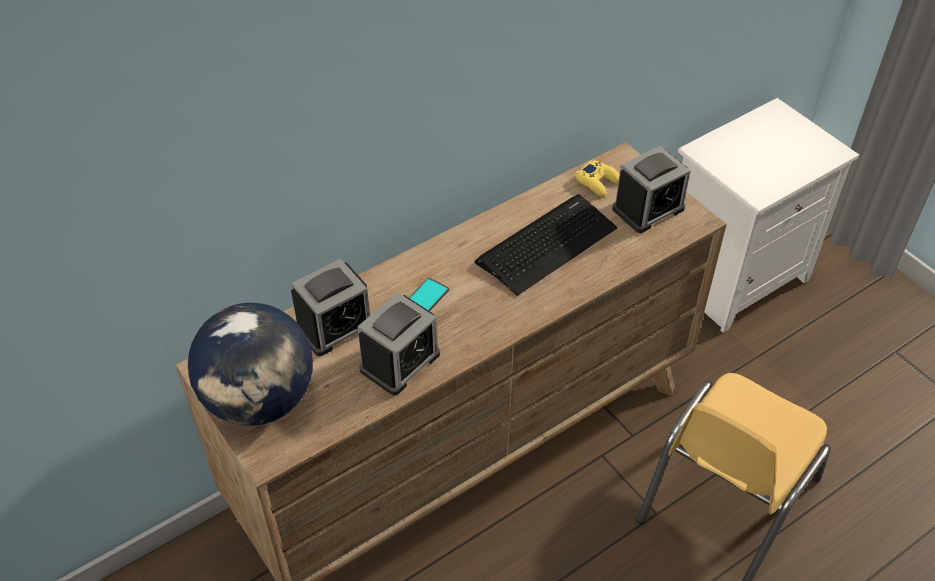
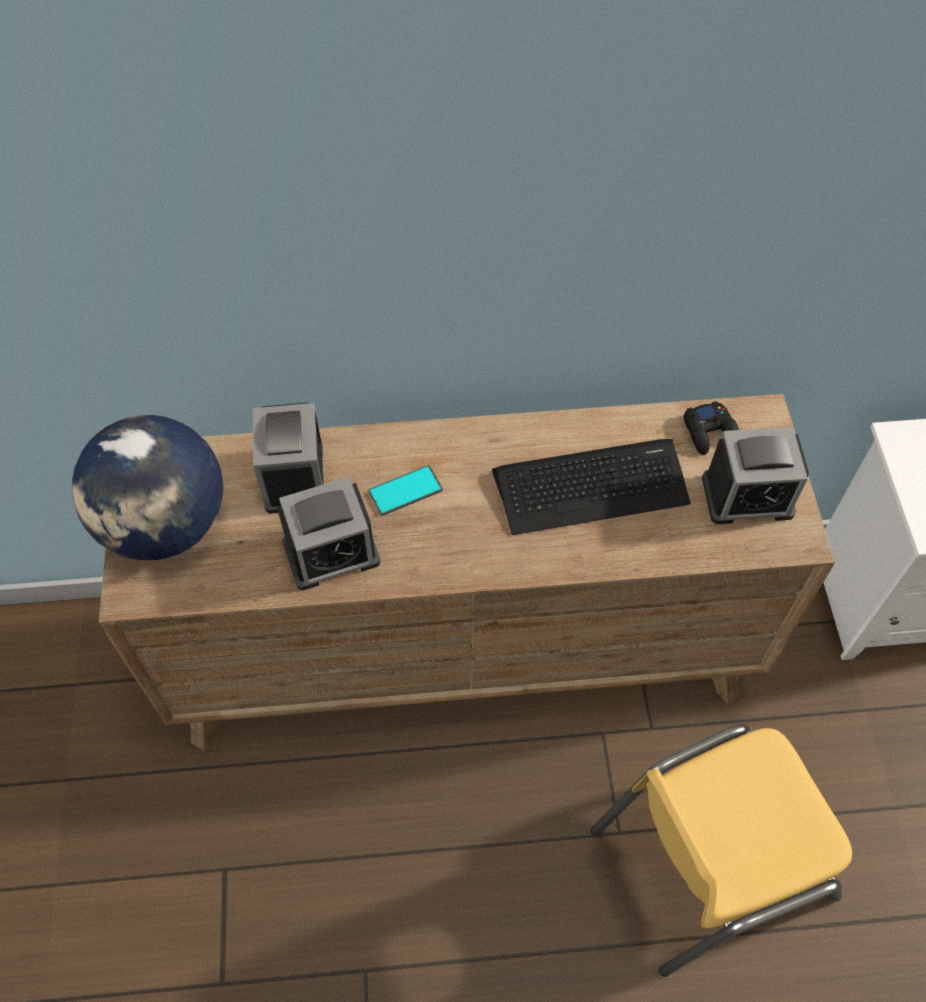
camera: 30 degrees right, 10 degrees up
(335, 326) = (294, 476): alarm clock -> alarm clock turned 90 degrees clockwise
(598, 182) = (710, 432): yellow game controller -> black game controller

